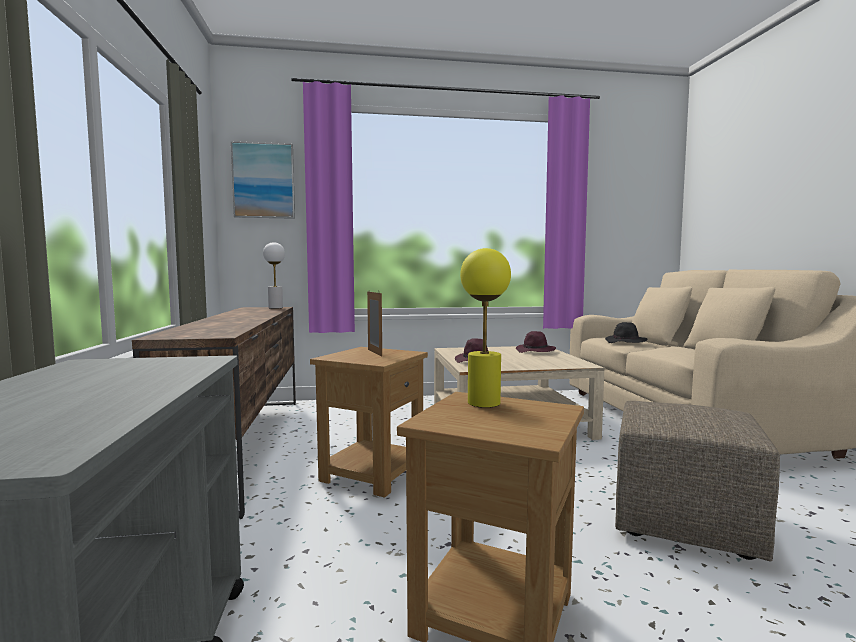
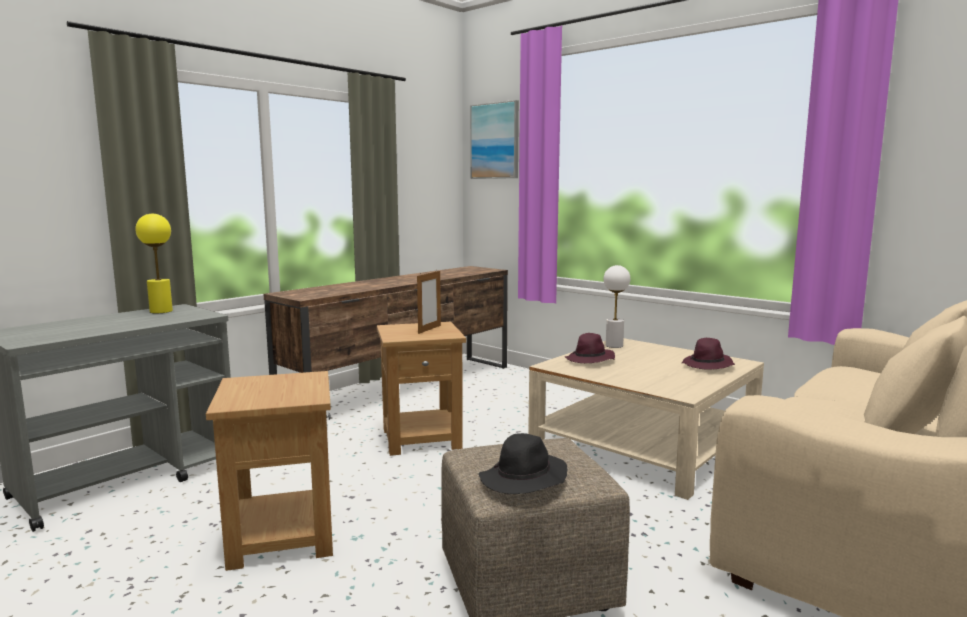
camera: 50 degrees right, 5 degrees up
(275, 308) = (484, 270): white table lamp -> white table lamp (614, 345)
(483, 403) = (300, 381): yellow table lamp -> yellow table lamp (160, 311)
(626, 342) = (847, 382): black hat -> black hat (523, 480)

